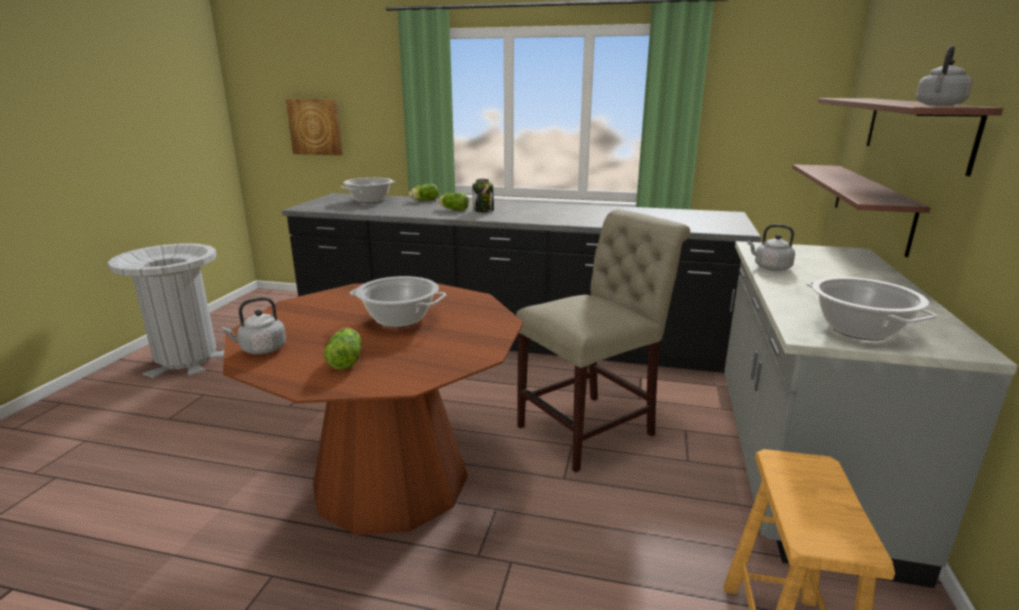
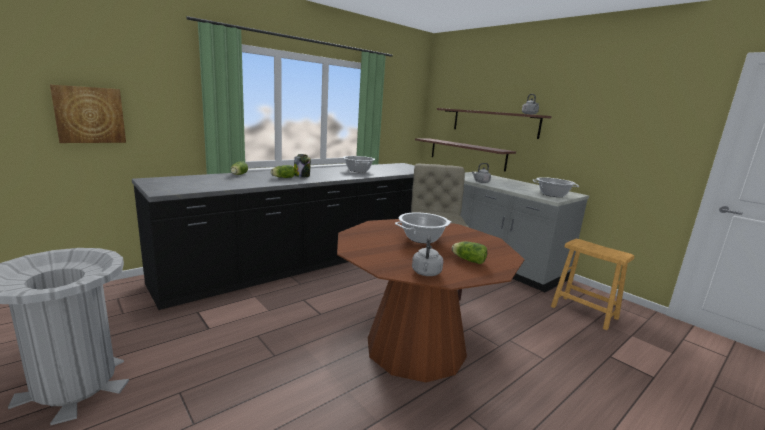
camera: 55 degrees left, 5 degrees down
(370, 200) = (197, 179): cooking pot -> cooking pot (358, 170)

